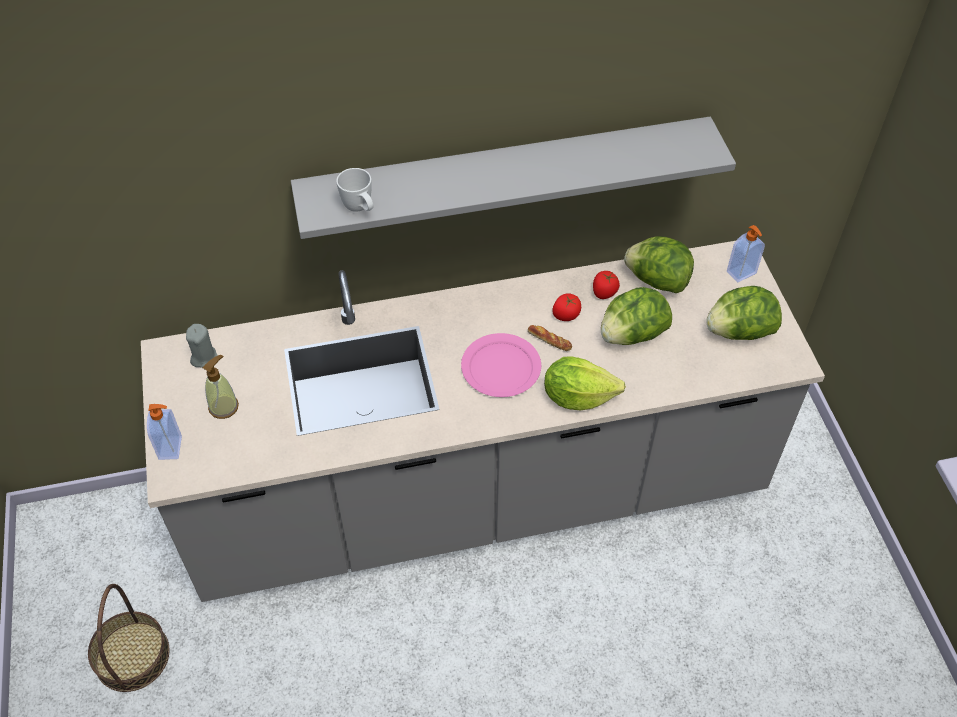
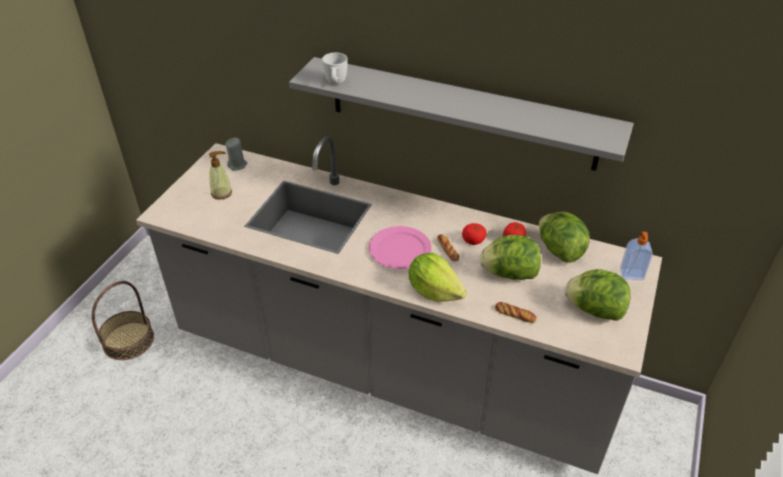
camera: 35 degrees right, 10 degrees down
(171, 448) = (175, 199): soap dispenser -> none
(674, 378) = (515, 314): none -> bread

